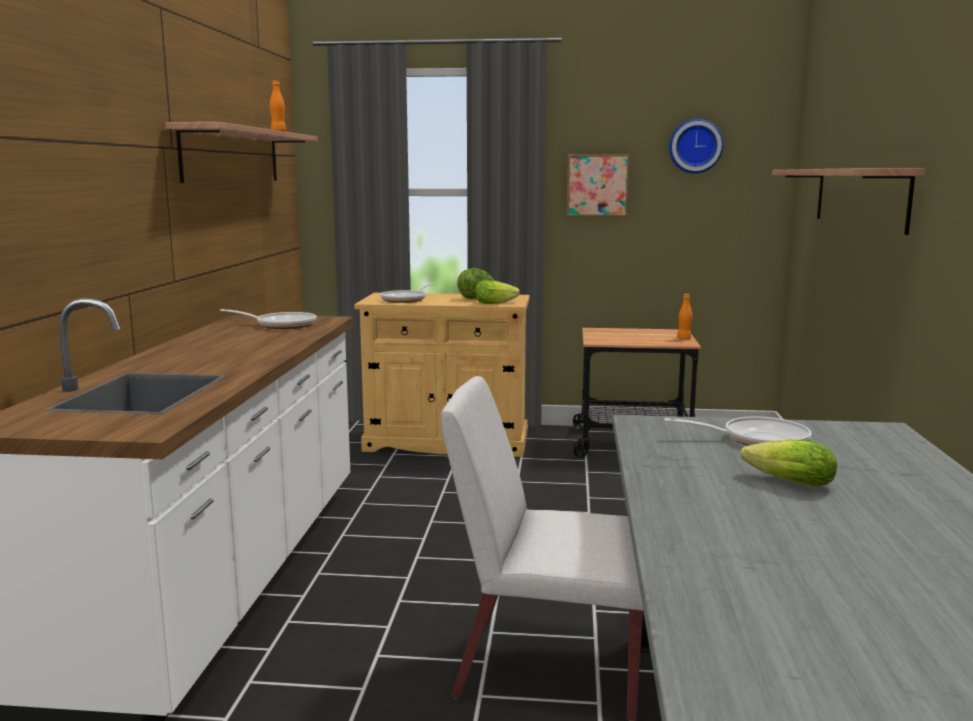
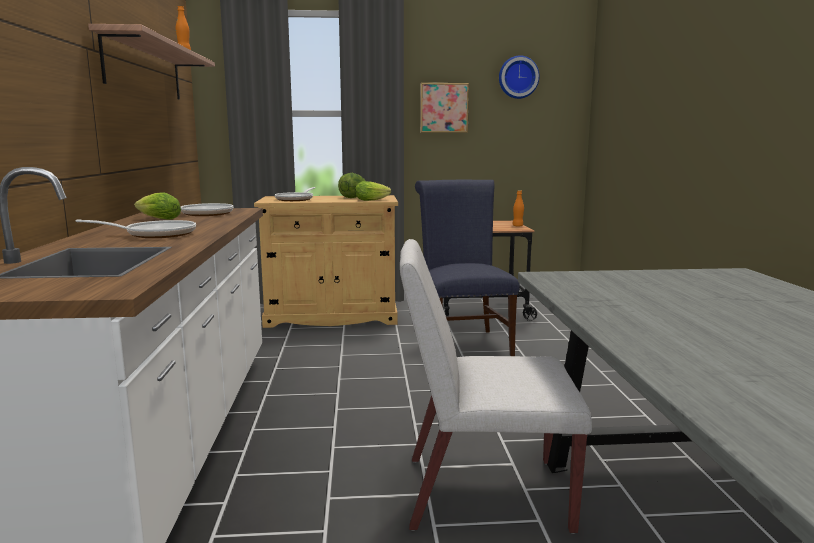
camera: 10 degrees left, 0 degrees up
(595, 485) = (462, 342): none -> blue chair
(757, 439) = (650, 283): frying pan -> frying pan (155, 234)
(785, 481) = (705, 311): lettuce -> lettuce (157, 219)
(859, 197) = (665, 105): shelf -> none

